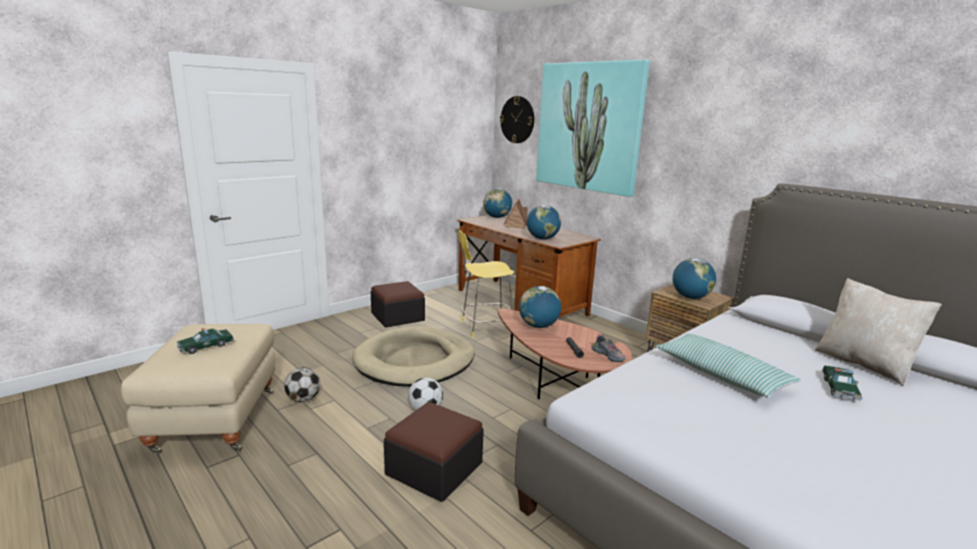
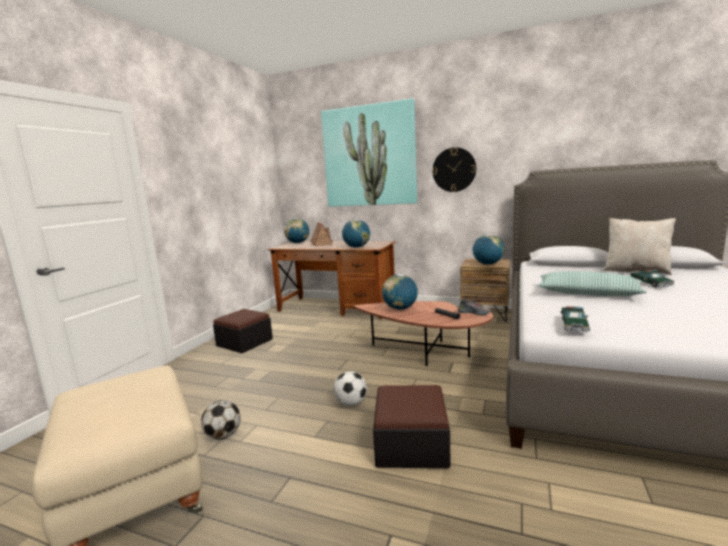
camera: 25 degrees left, 5 degrees down
(206, 346) = (122, 402): toy car -> toy car (574, 325)
(415, 361) = (299, 370): beige dog bed -> none
(485, 327) = (329, 330): yellow stool -> none
(517, 119) = (300, 160): wall clock -> wall clock (454, 170)

